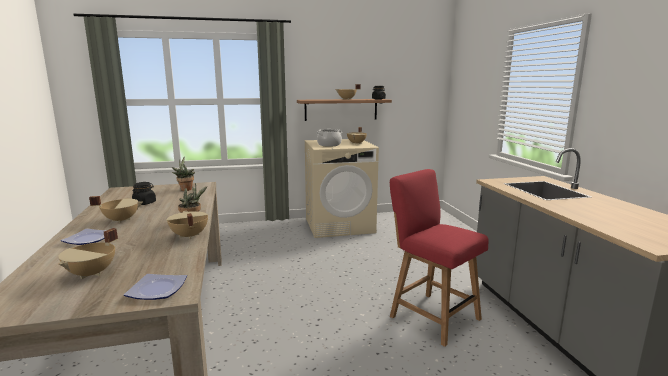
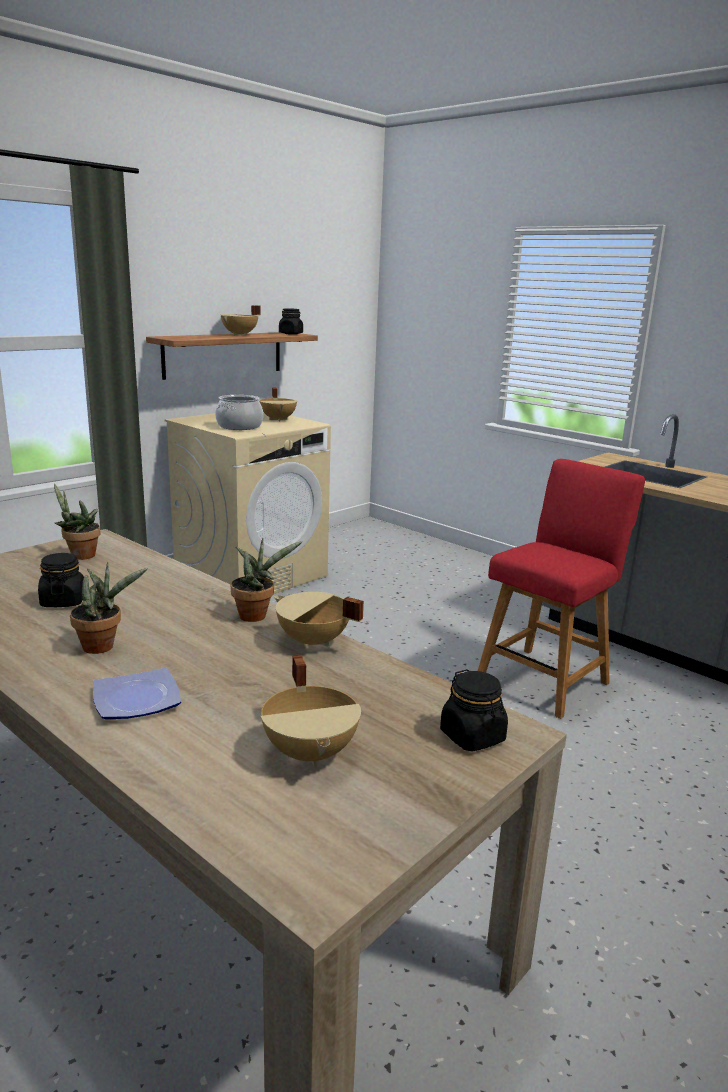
camera: 35 degrees left, 5 degrees up
(121, 220) = (103, 646): beige cooking pot -> potted plant
(157, 289) = (472, 736): plate -> black jar
(431, 316) = (546, 679): red chair -> red chair turned 120 degrees clockwise

